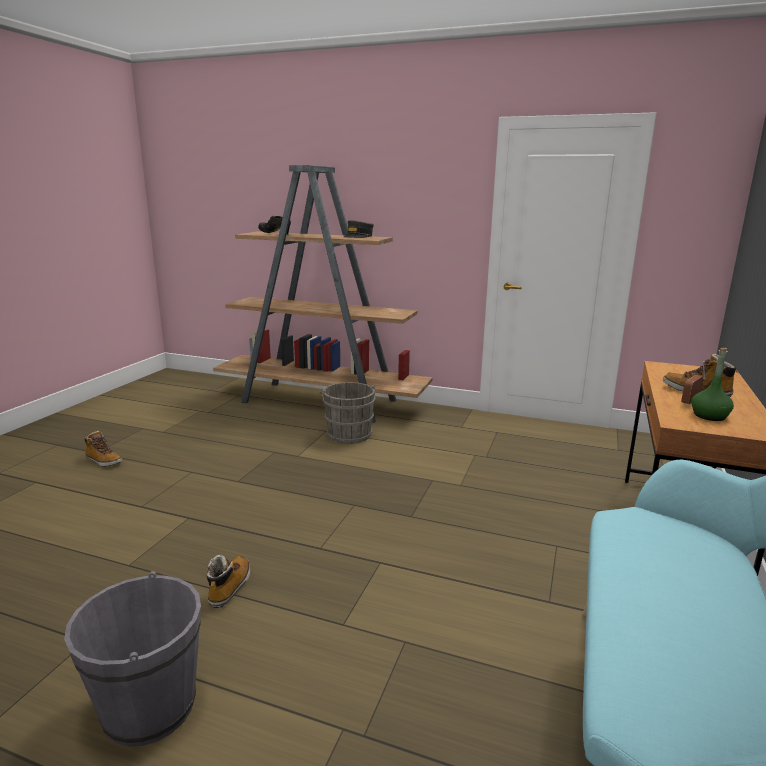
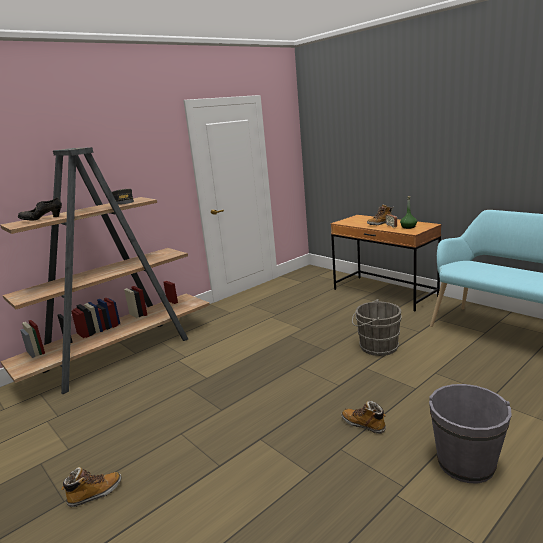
camera: 60 degrees left, 0 degrees up
(348, 433) = (193, 352): grey bucket -> grey bucket (376, 346)

